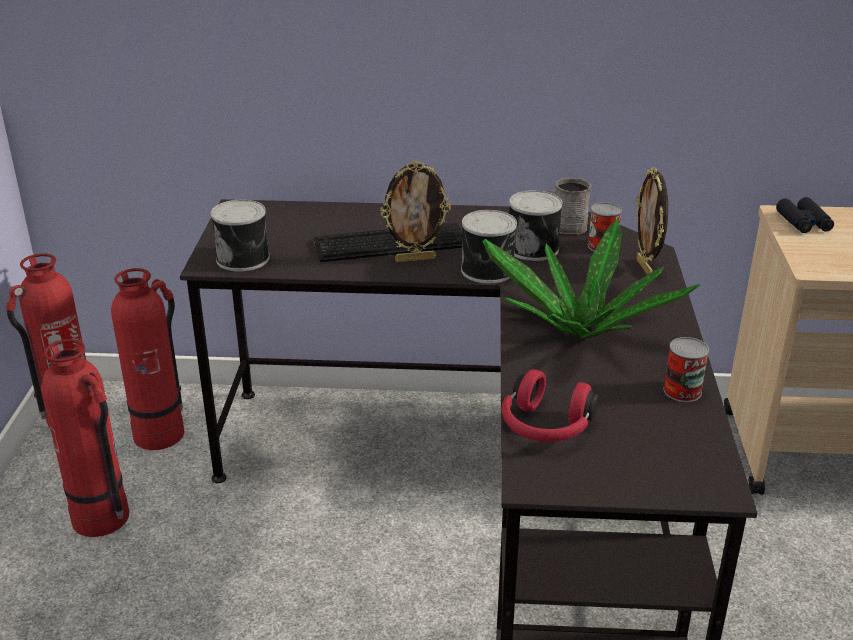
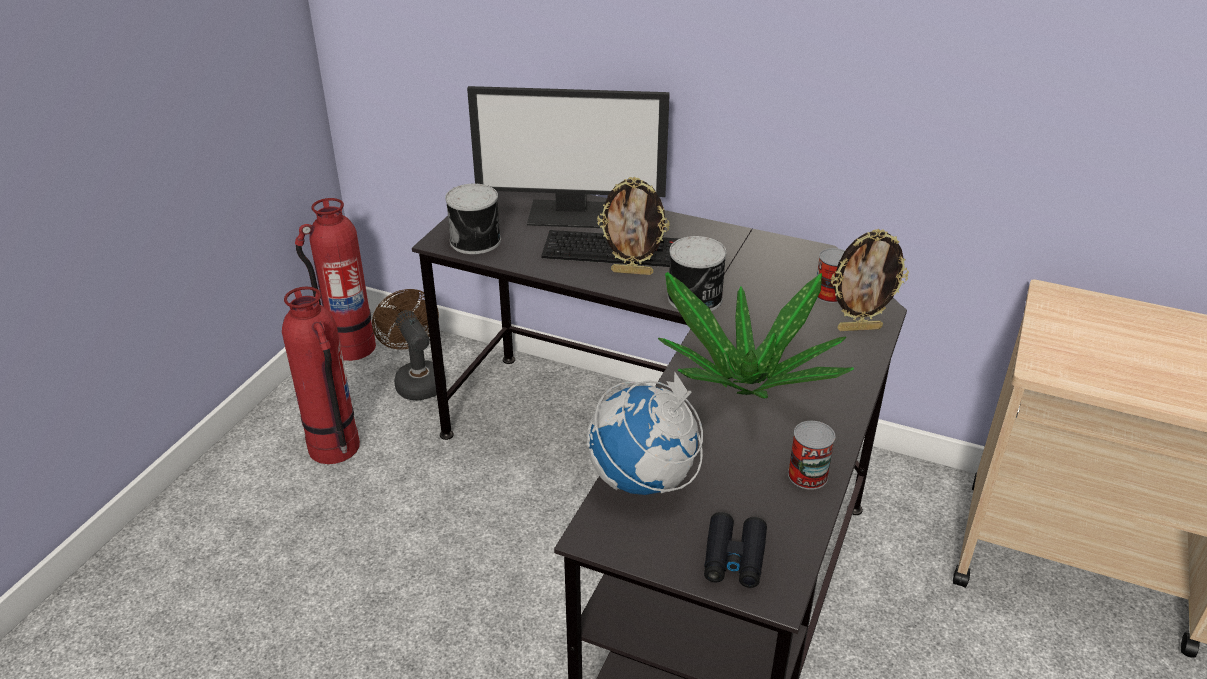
camera: 20 degrees right, 5 degrees up
(160, 434) = (417, 380): fire extinguisher -> brown fan
(323, 220) = (572, 213): none -> monitor
(533, 248) = (756, 282): can -> none
(545, 427) = (644, 481): red headphones -> globe
(564, 227) = (803, 264): grey mug -> none
(645, 268) = (859, 328): picture frame -> picture frame turned 105 degrees counterclockwise
(803, 222) = (1069, 309): black binoculars -> black binoculars (734, 558)

